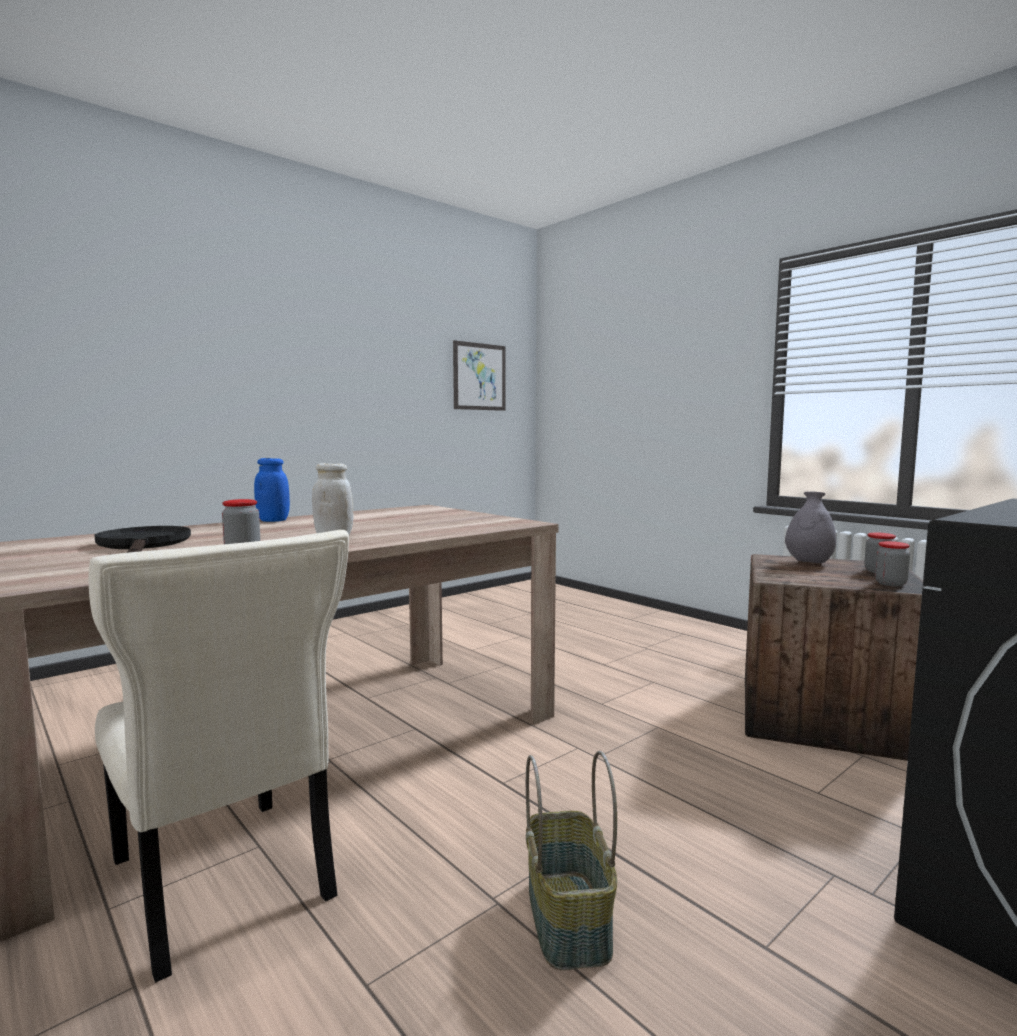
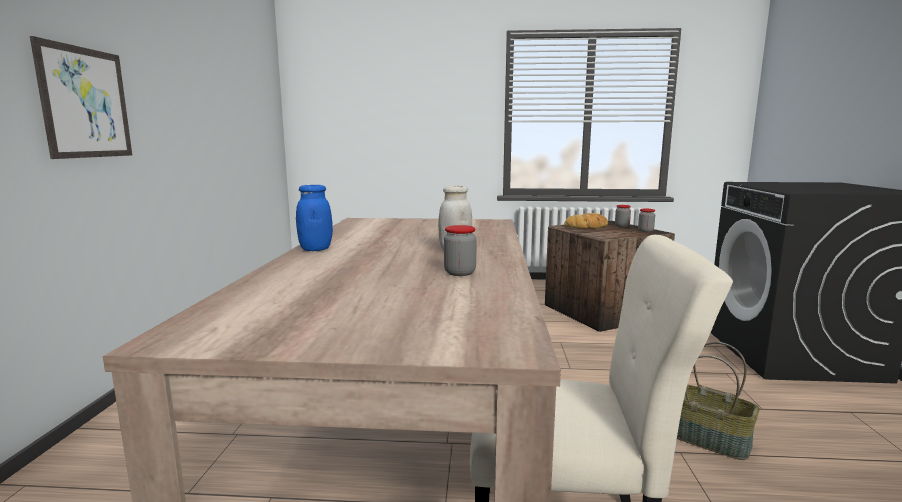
camera: 45 degrees left, 5 degrees up
(144, 545) = (357, 290): black frying pan -> none
(479, 376) = (253, 94): picture -> picture (86, 103)
(809, 563) = (587, 226): grey vase -> bread

